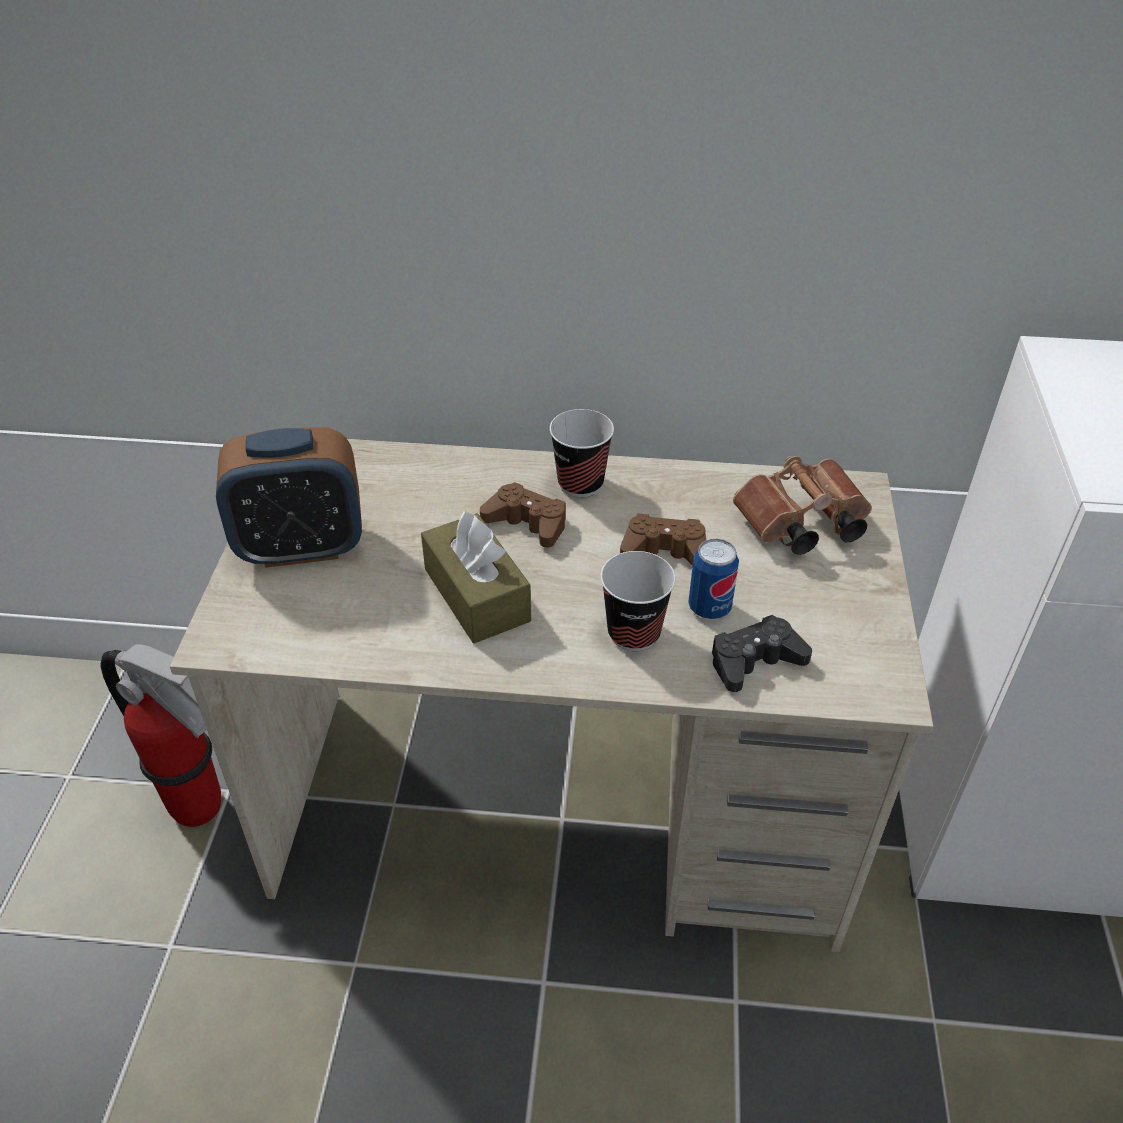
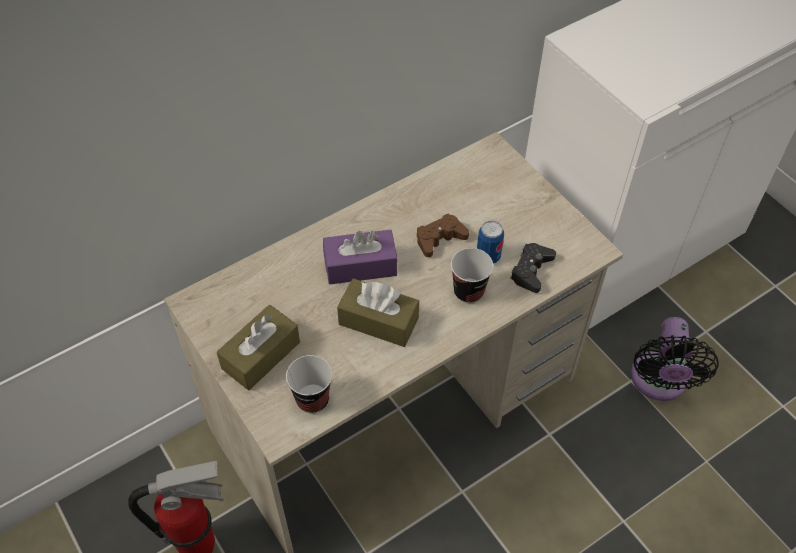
camera: 40 degrees left, 10 degrees up
(301, 547) = (261, 355): alarm clock -> brown tissue box
(527, 523) = (360, 266): brown game controller -> purple tissue box
(580, 483) = (363, 226): cup -> cup (312, 400)
(798, 525) = (485, 186): brown binoculars -> none
(982, 1056) = (658, 382): none -> black fan

